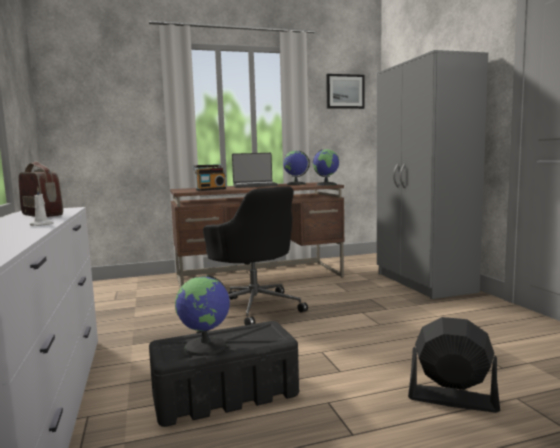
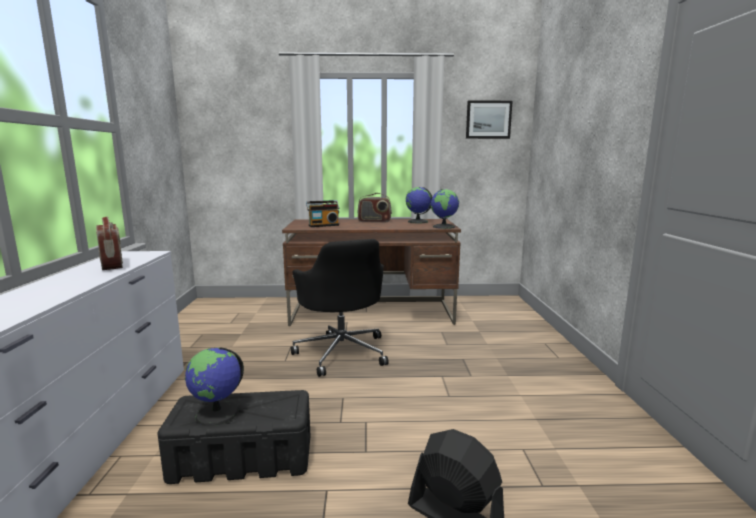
camera: 15 degrees right, 5 degrees up
(42, 225) = (78, 287): white candle -> none
(254, 186) = (374, 221): laptop -> radio
(424, 283) = (537, 345): grey wardrobe -> none

